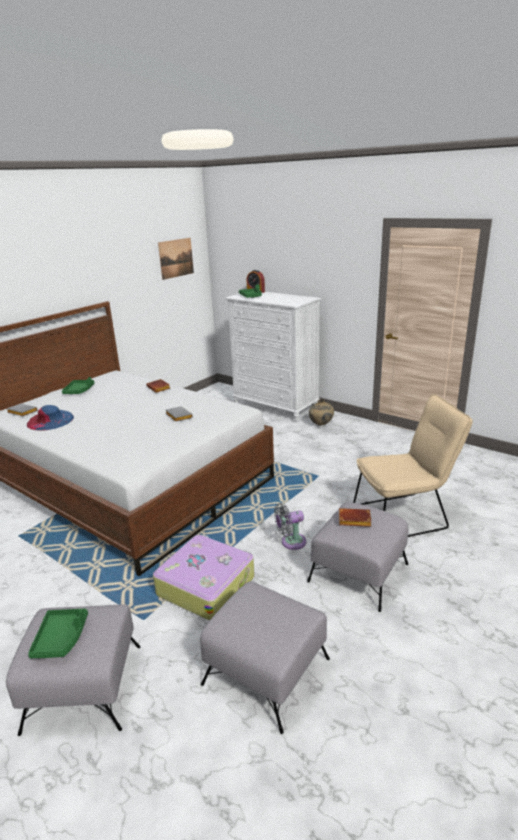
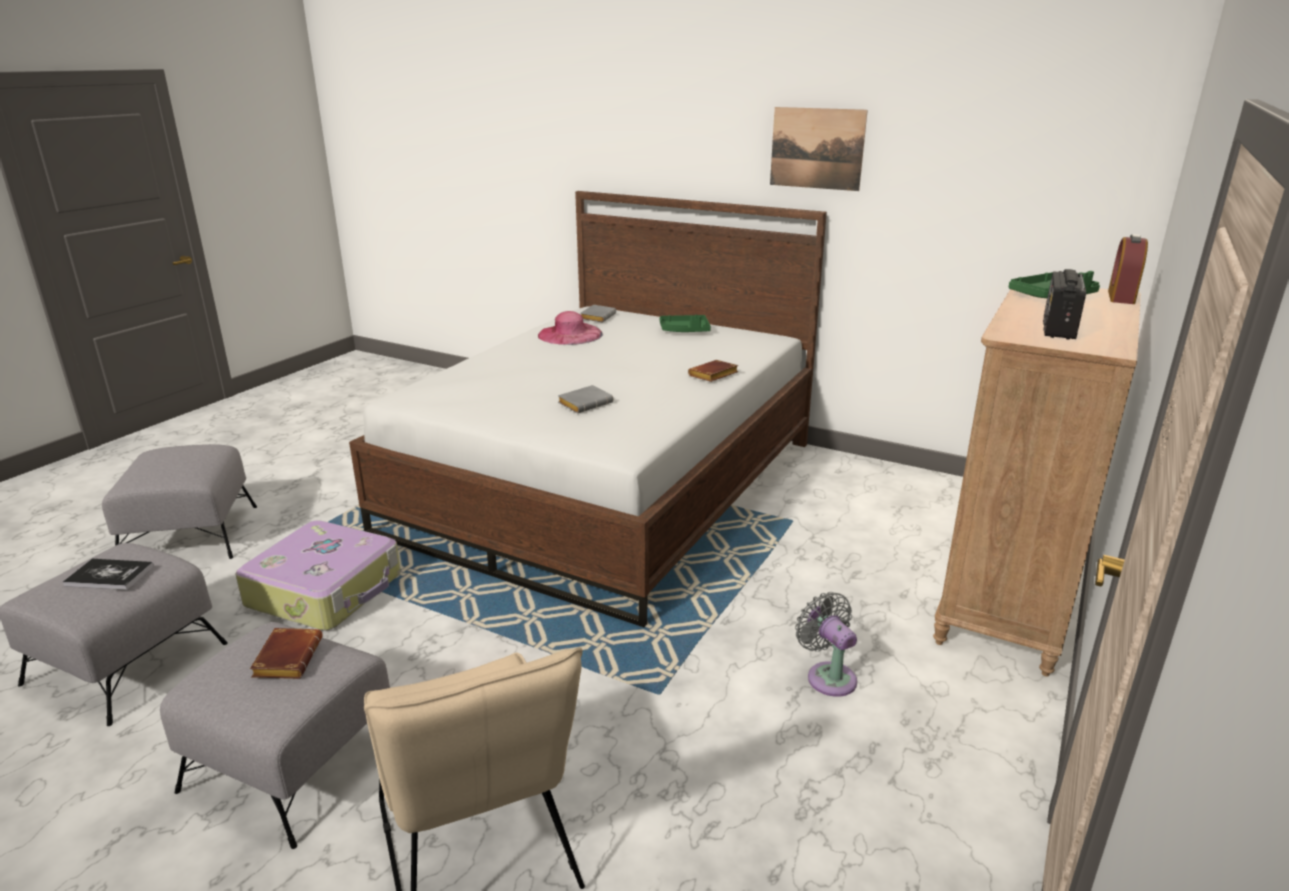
camera: 80 degrees right, 0 degrees up
(50, 420) = (570, 334): blue hat -> pink hat
(61, 638) = (165, 460): green tray -> none
(176, 258) = (1046, 167): picture -> picture (817, 148)
(263, 611) = (109, 575): none -> book
(275, 407) = (1007, 602): white dresser -> brown dresser
(289, 299) = (1058, 328): none -> radio
(291, 542) = (411, 667): grey fan -> grey fan (828, 676)
(321, 425) = (942, 689): beige vase -> none

